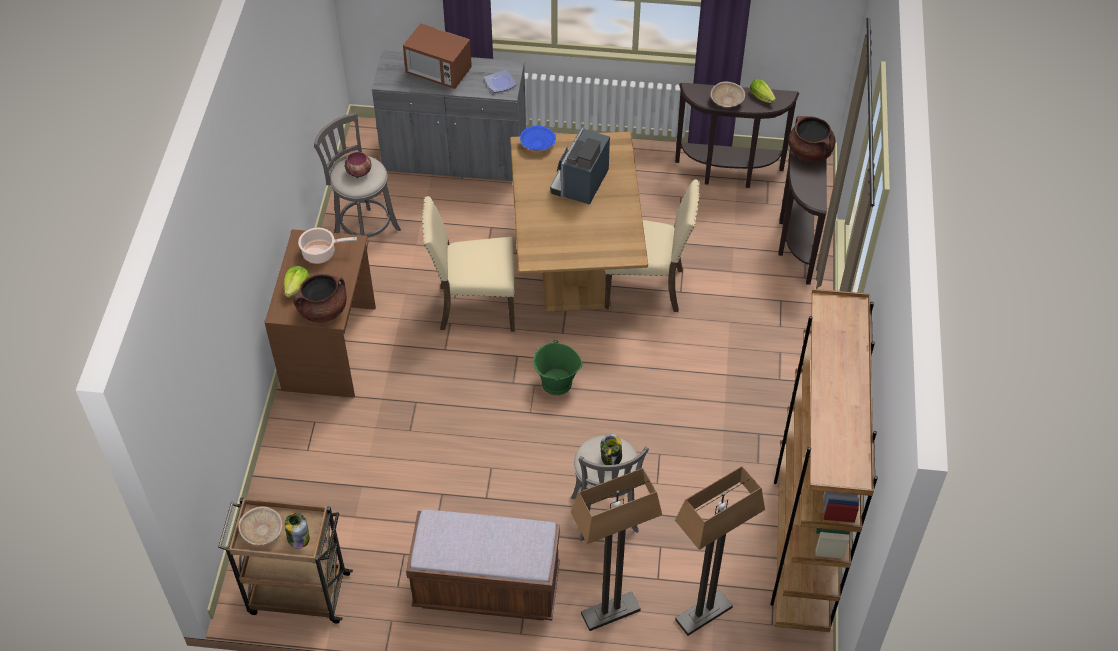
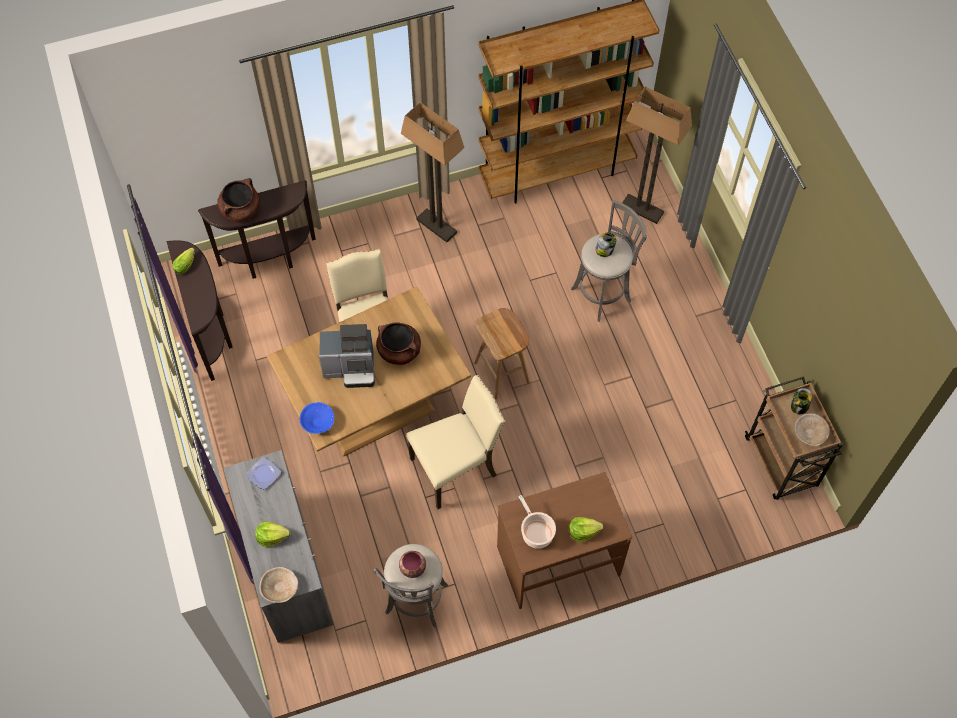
camera: 115 degrees left, 10 degrees up
(323, 310) = (595, 497): brown cooking pot -> brown cooking pot (399, 351)
(438, 72) = (272, 536): microwave -> lettuce
(474, 306) = (456, 468): beige chair -> beige chair turned 90 degrees counterclockwise
(486, 588) = (702, 343): brown bench -> none
(556, 383) = (502, 373): green bucket -> brown stool
(610, 612) = (674, 262): floor lamp -> floor lamp (437, 226)
(726, 101) = (202, 289): beige bowl -> beige bowl (280, 588)

